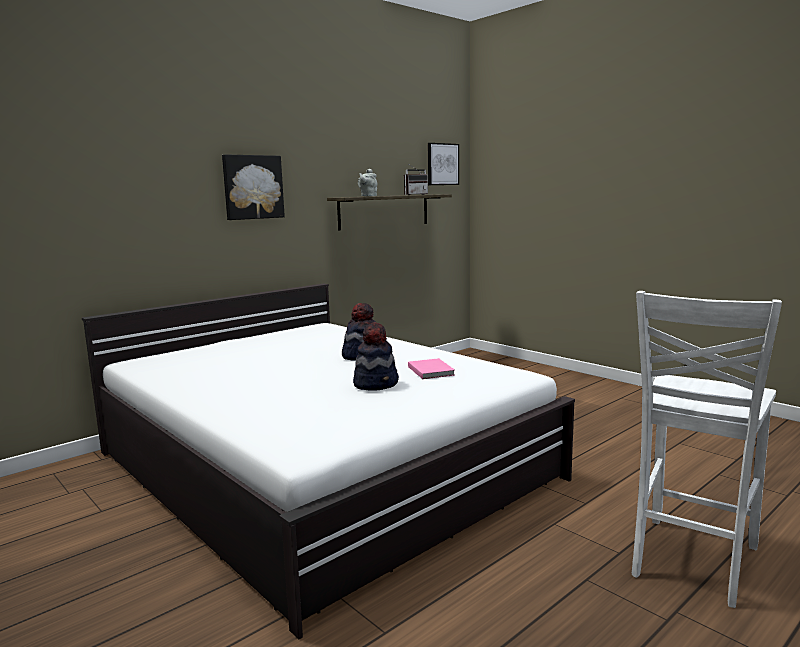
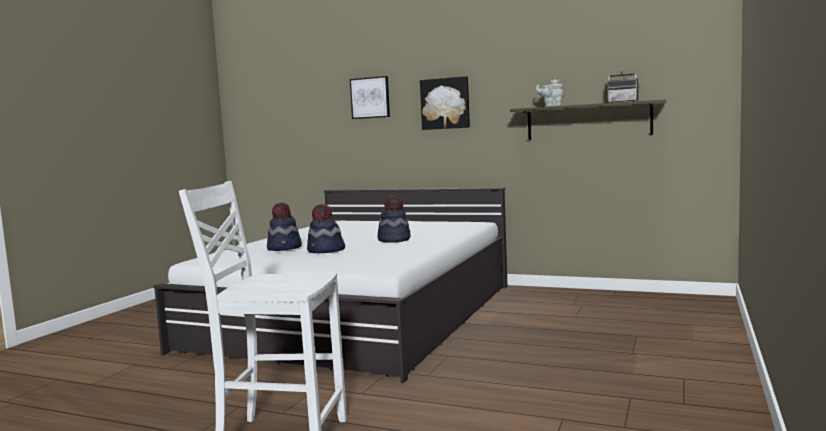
camera: 65 degrees right, 5 degrees down
(326, 397) = (285, 248): none -> hat
(431, 370) = (371, 253): pink book -> none
(442, 164) = (683, 63): picture -> picture (370, 98)

